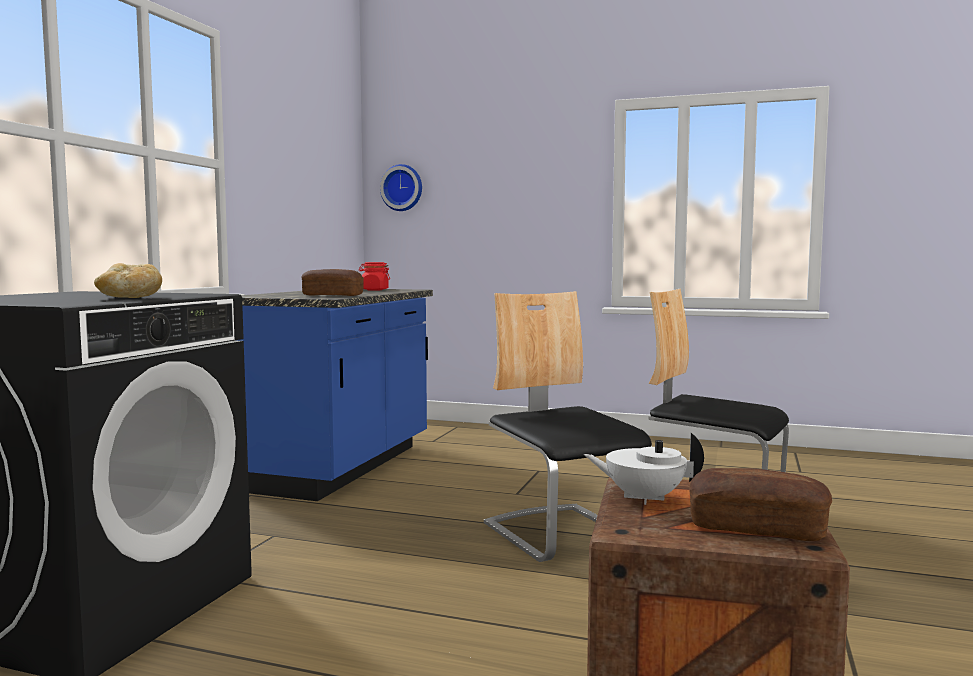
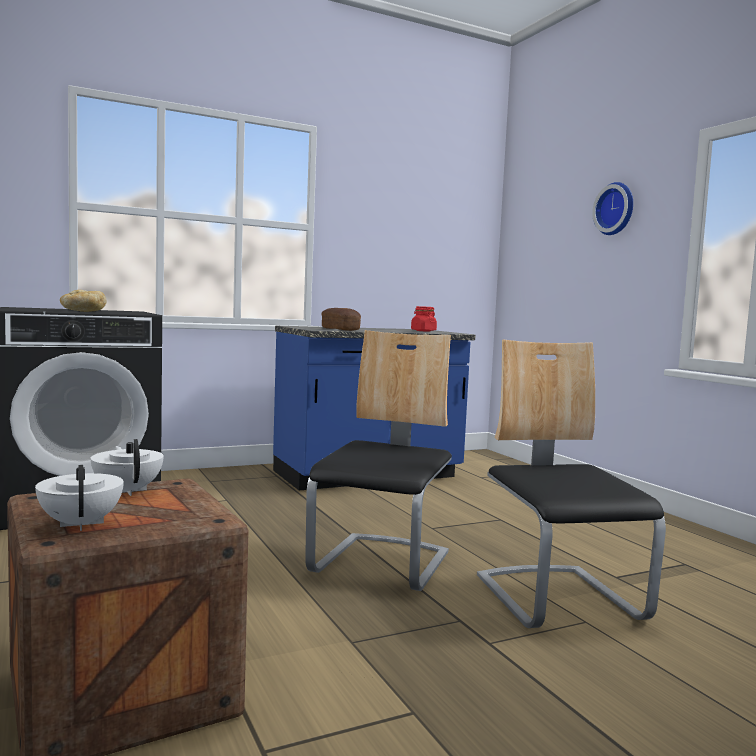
camera: 45 degrees right, 0 degrees up
(402, 188) = (523, 242): wall clock -> wall clock (616, 209)
(757, 528) = (81, 524): bread -> white teapot

